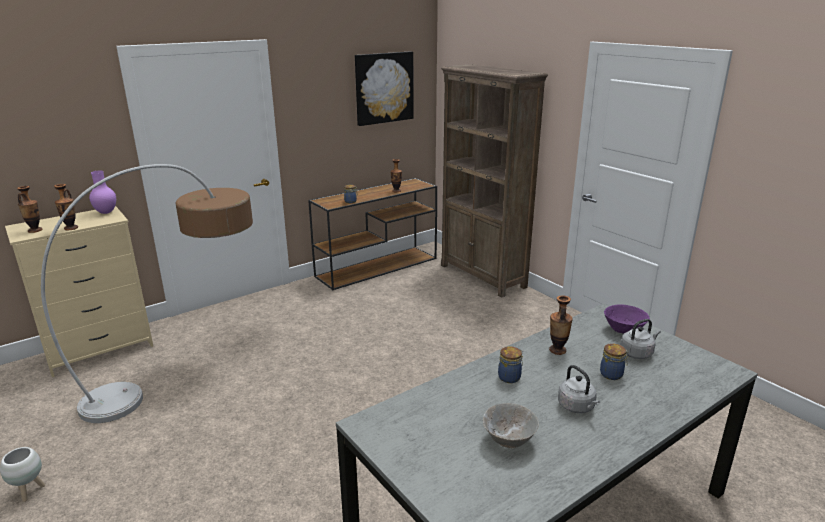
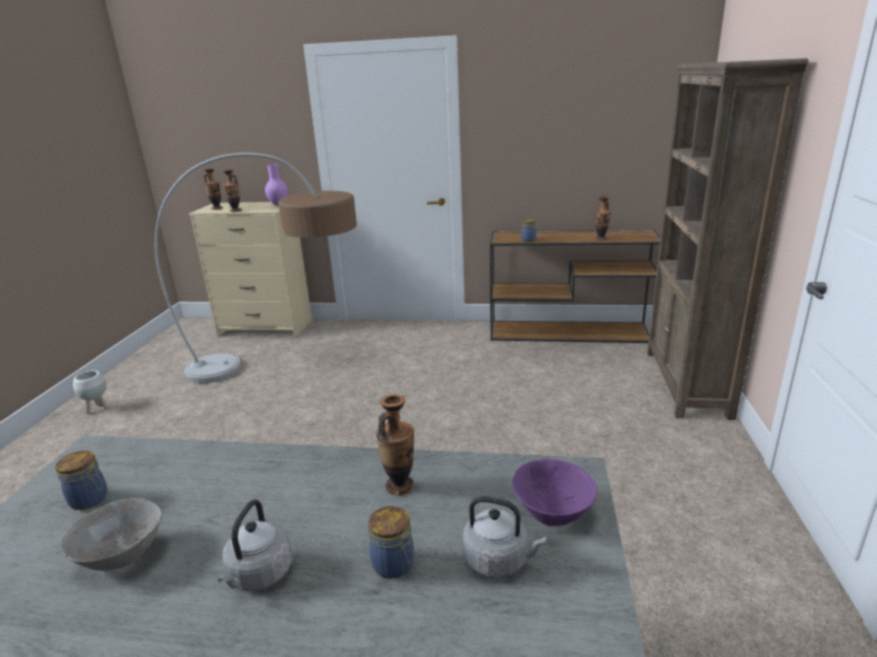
camera: 45 degrees right, 0 degrees up
(384, 88) = (616, 101): picture -> none
(510, 377) = (281, 485): jar -> jar (90, 500)

